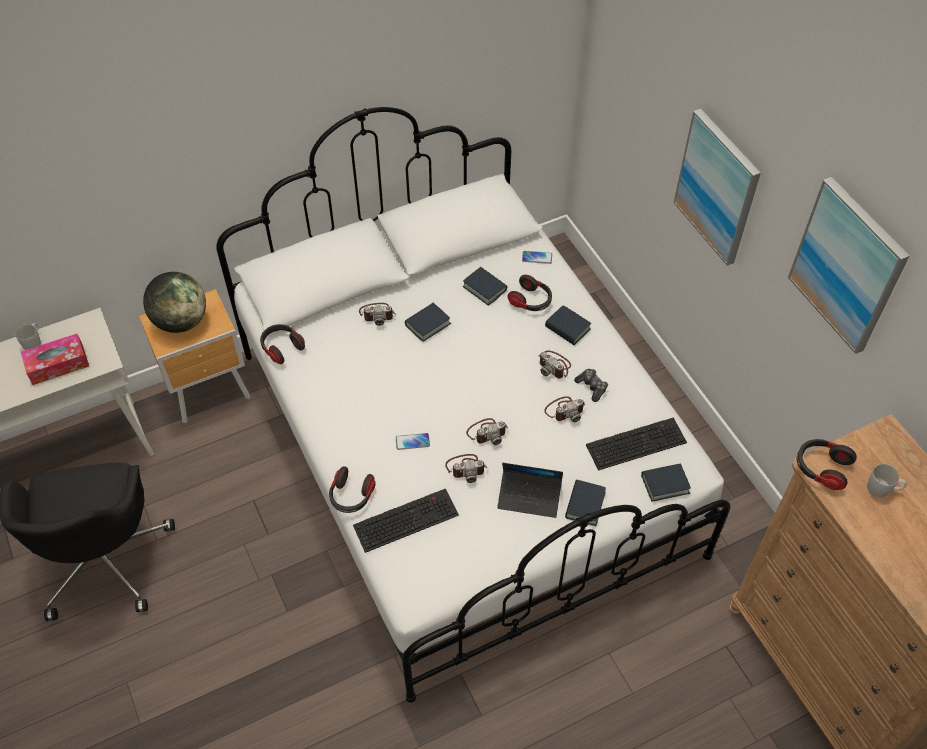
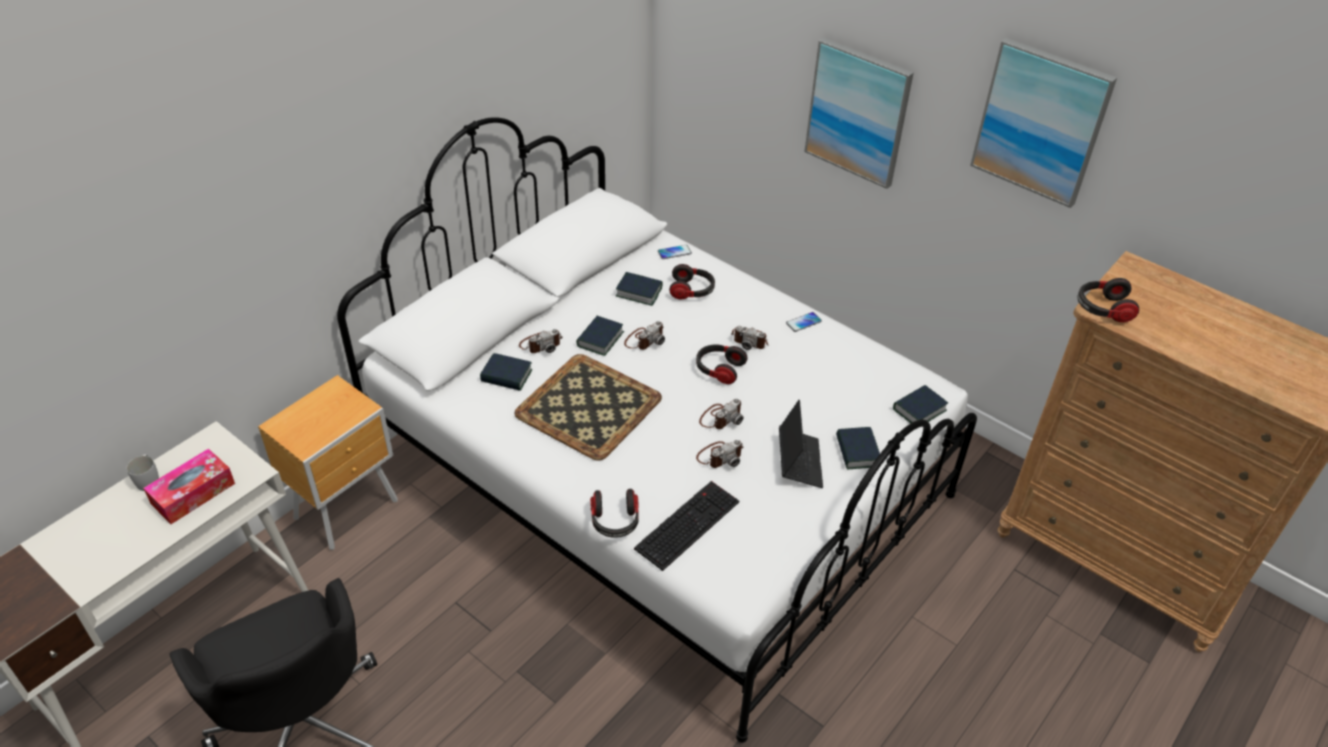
camera: 25 degrees left, 10 degrees down
(181, 321) = (313, 417): globe -> none
(282, 348) = (453, 404): headphones -> headphones (719, 370)
(385, 386) = (589, 407): none -> tray
(412, 442) = (649, 449): phone -> phone (803, 322)
(529, 497) = (799, 462): laptop -> laptop turned 75 degrees counterclockwise
(564, 410) = (784, 375): camera -> camera (644, 340)
(567, 328) = (742, 304): book -> book (506, 376)
(592, 387) = (797, 347): game controller -> none
(636, 442) = (870, 382): keyboard -> none
(883, 489) = (1164, 310): white mug -> none

